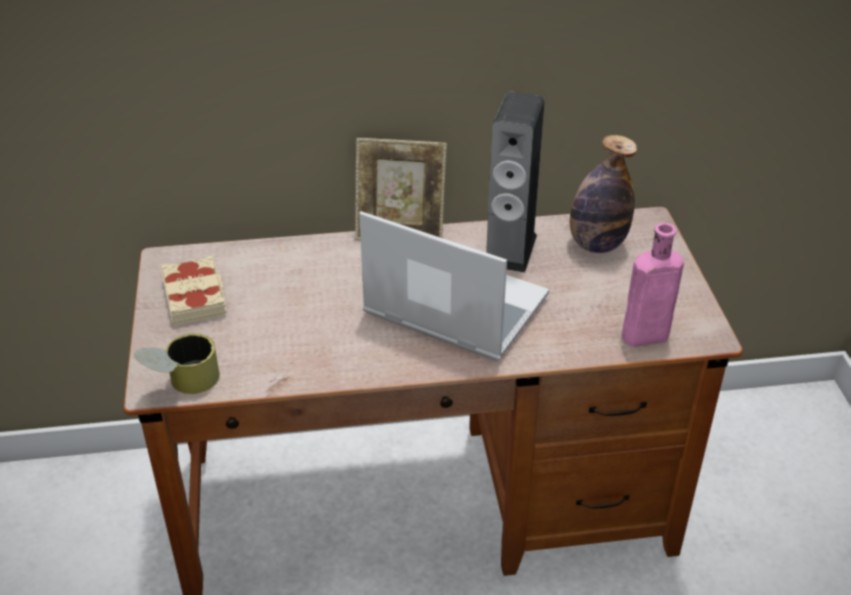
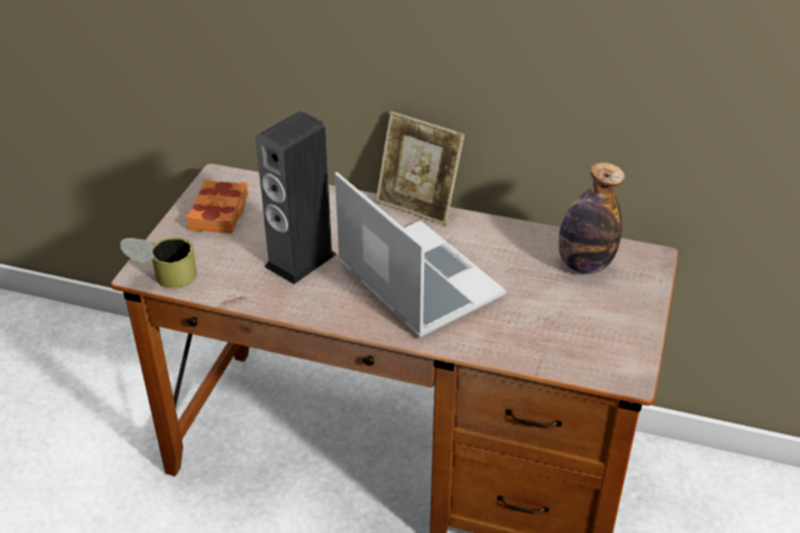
camera: 25 degrees right, 0 degrees up
(195, 297) = (220, 212): beige book -> orange book
(510, 250) = (501, 247): speaker -> speaker (300, 260)
(641, 337) = (564, 358): pink bottle -> none

